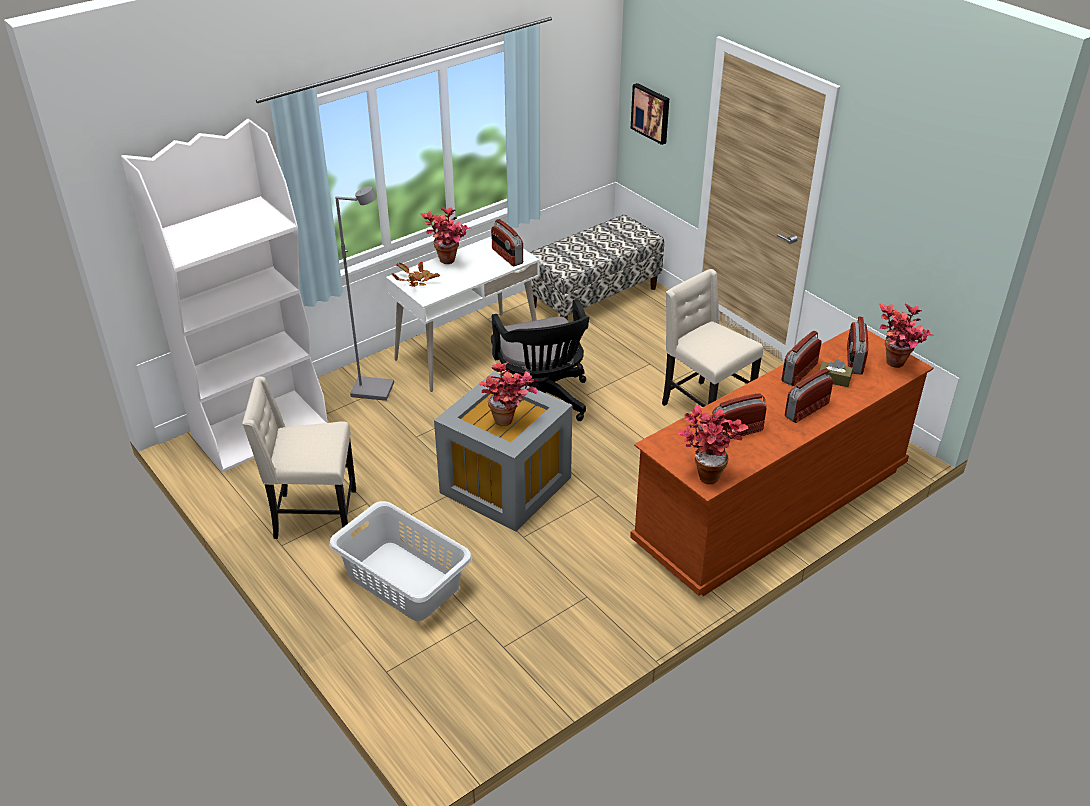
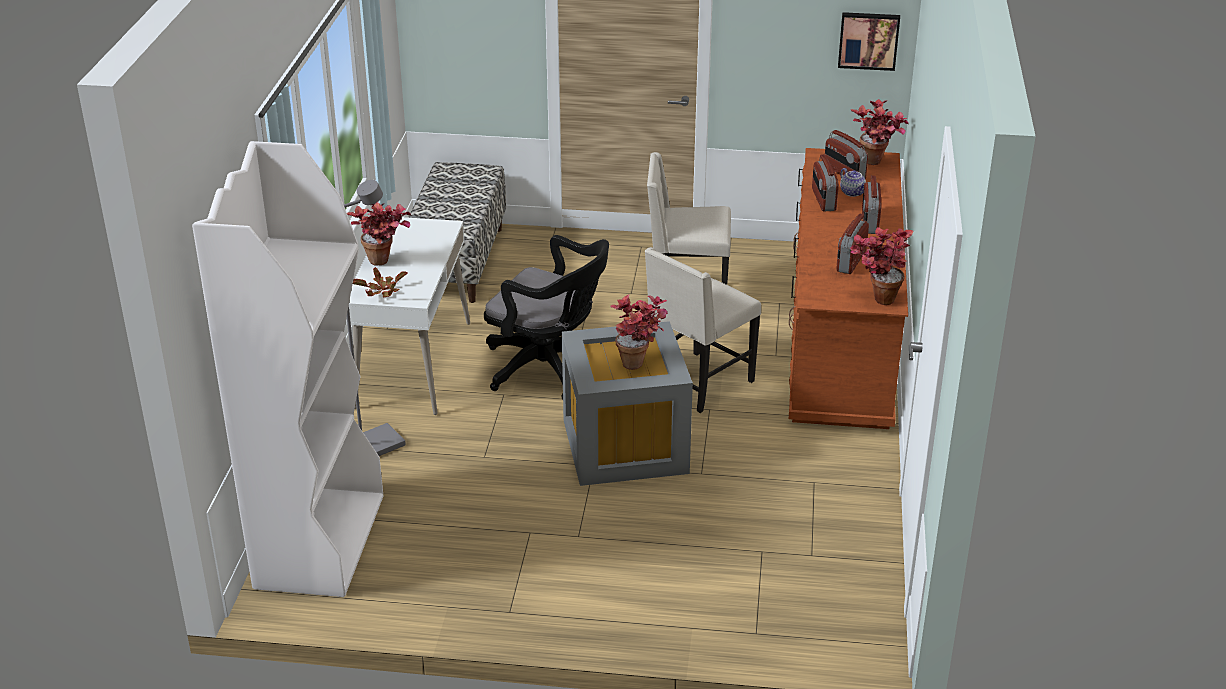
camera: 45 degrees left, 5 degrees down
(313, 515) = (498, 572): beige chair -> beige chair (698, 384)
(403, 582) = (662, 566): grey laundry basket -> none
(507, 256) = (429, 232): radio -> none
(651, 113) = (455, 32): picture -> picture (868, 40)
(834, 379) = (853, 192): brown tissue box -> teapot

